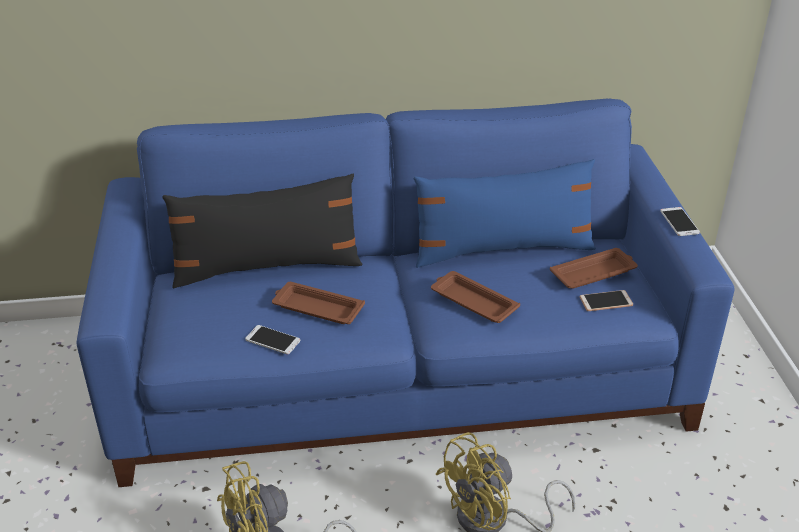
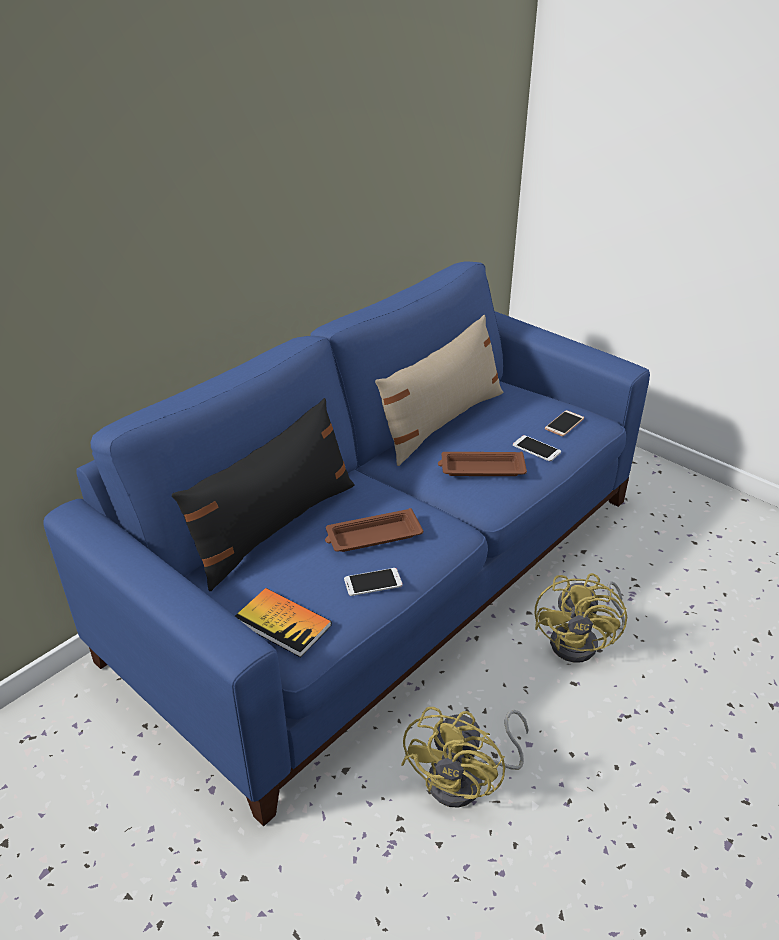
camera: 40 degrees left, 0 degrees up
(181, 333) = (283, 623): none -> book
(502, 249) = (441, 422): blue pillow -> beige pillow
(594, 273) = (530, 408): brown tray -> none
(679, 222) = (567, 342): phone -> phone (536, 448)

